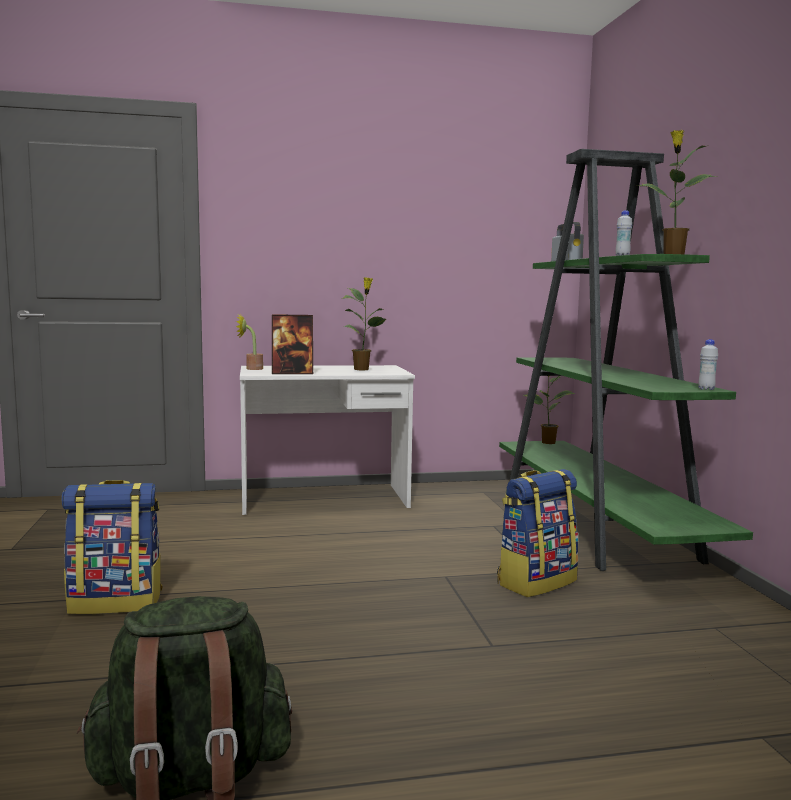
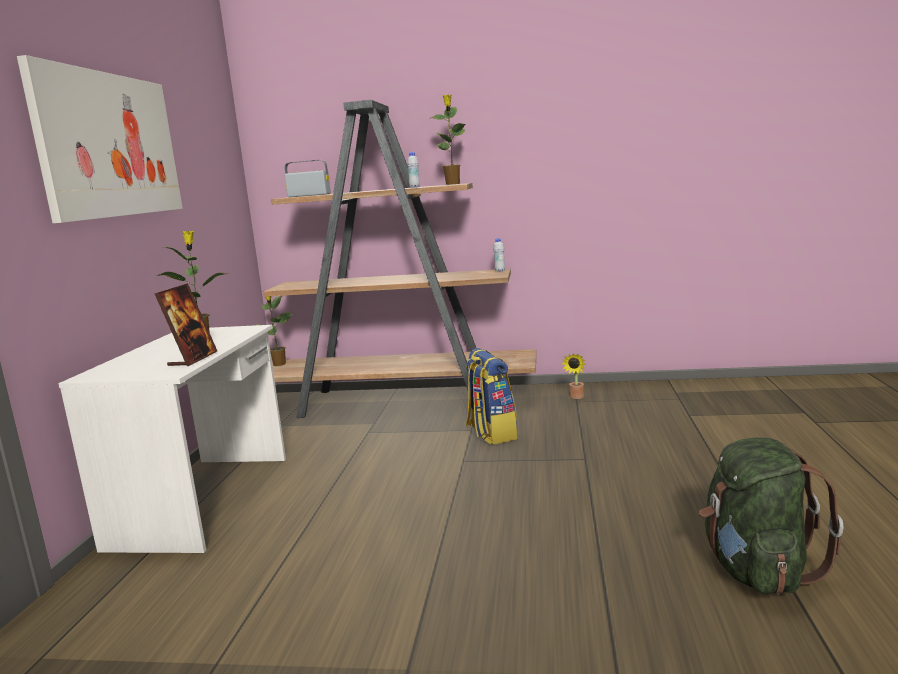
camera: 70 degrees left, 5 degrees up
(116, 602) = (433, 632): backpack -> none
(251, 369) = (113, 376): potted plant -> potted plant (576, 397)
(355, 207) = (109, 145): none -> picture
(596, 526) = (400, 401): green bookcase -> brown bookcase

